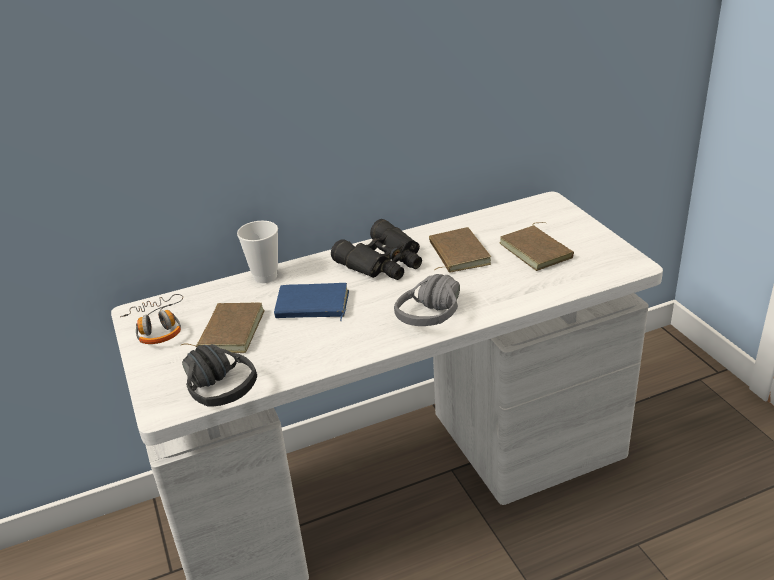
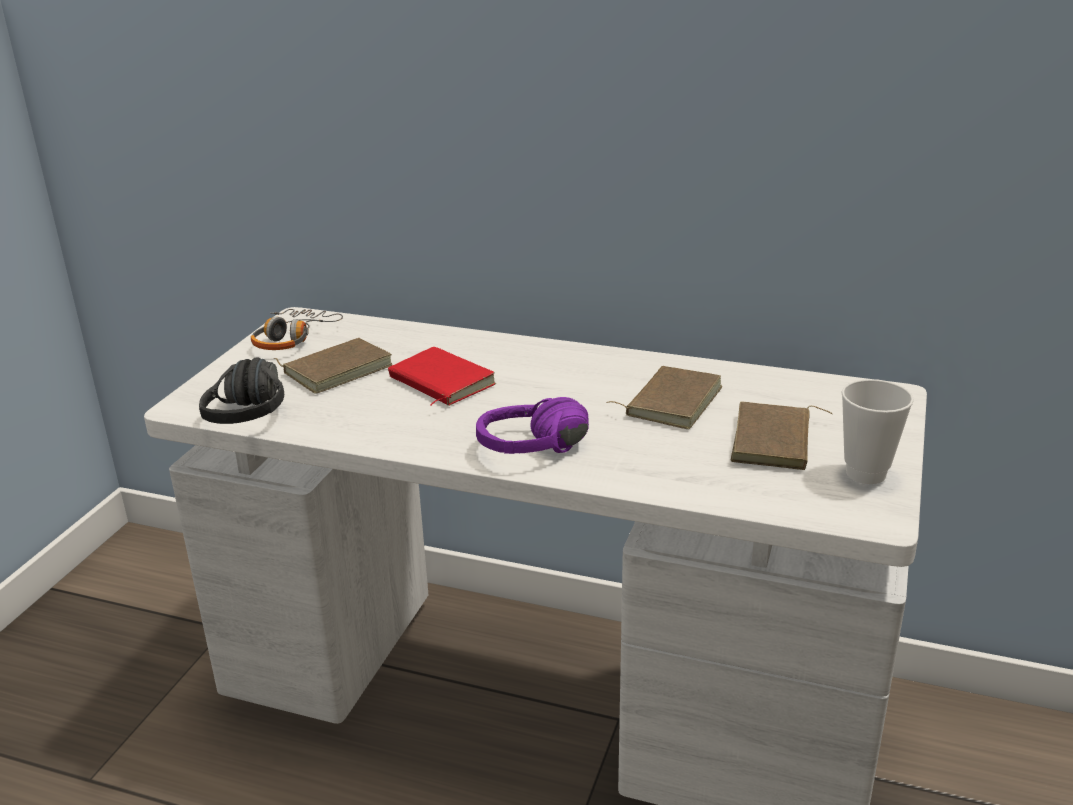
camera: 40 degrees right, 5 degrees down
(265, 276) = (447, 336): cup -> cup (866, 473)
(312, 306) = (439, 383): blue book -> red book
(384, 262) = (579, 374): black binoculars -> none
(441, 318) = (538, 456): grey headphones -> purple headphones

